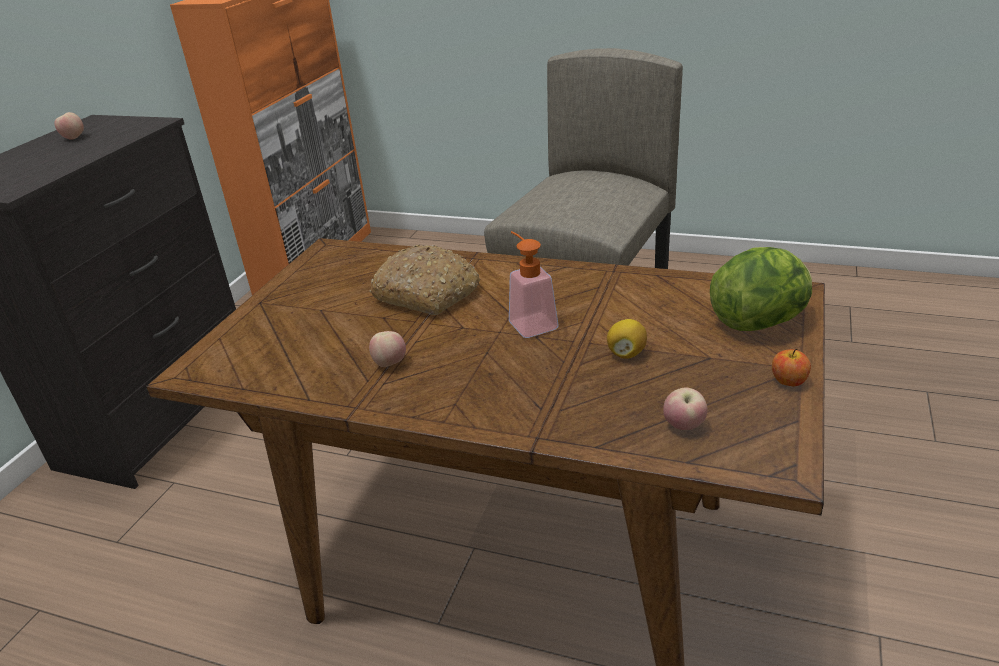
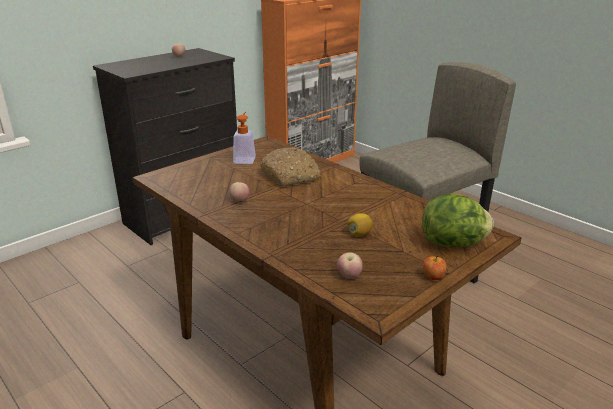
camera: 25 degrees right, 5 degrees down
(529, 322) = (326, 204): soap dispenser -> soap dispenser (245, 159)

